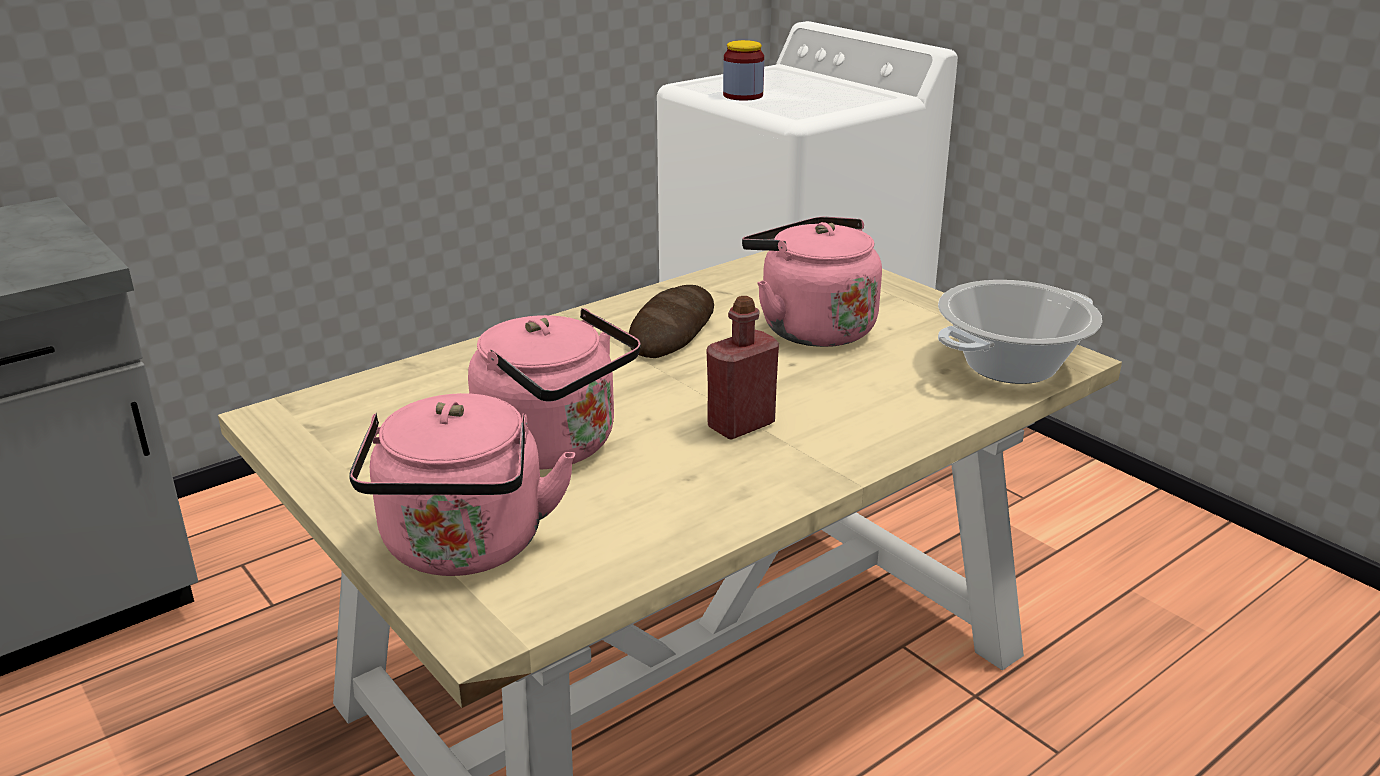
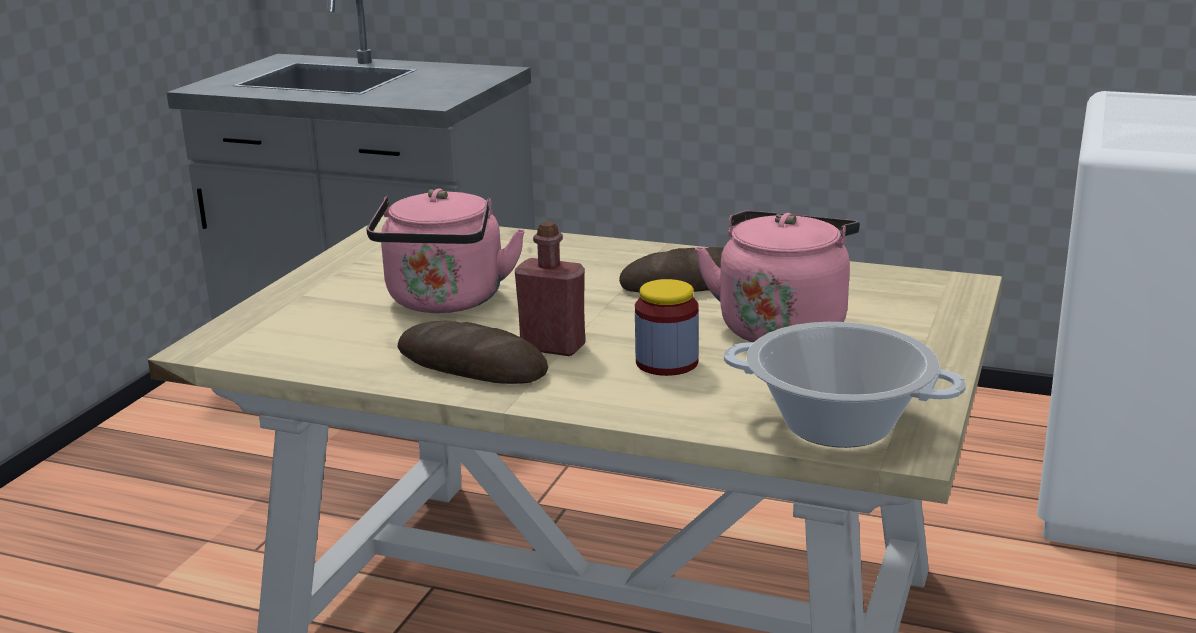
camera: 60 degrees right, 5 degrees down
(464, 549) = (287, 317): pink kettle -> none
(736, 473) = (471, 364): none -> bread
(743, 96) = (1134, 116): jar -> jar (666, 363)

